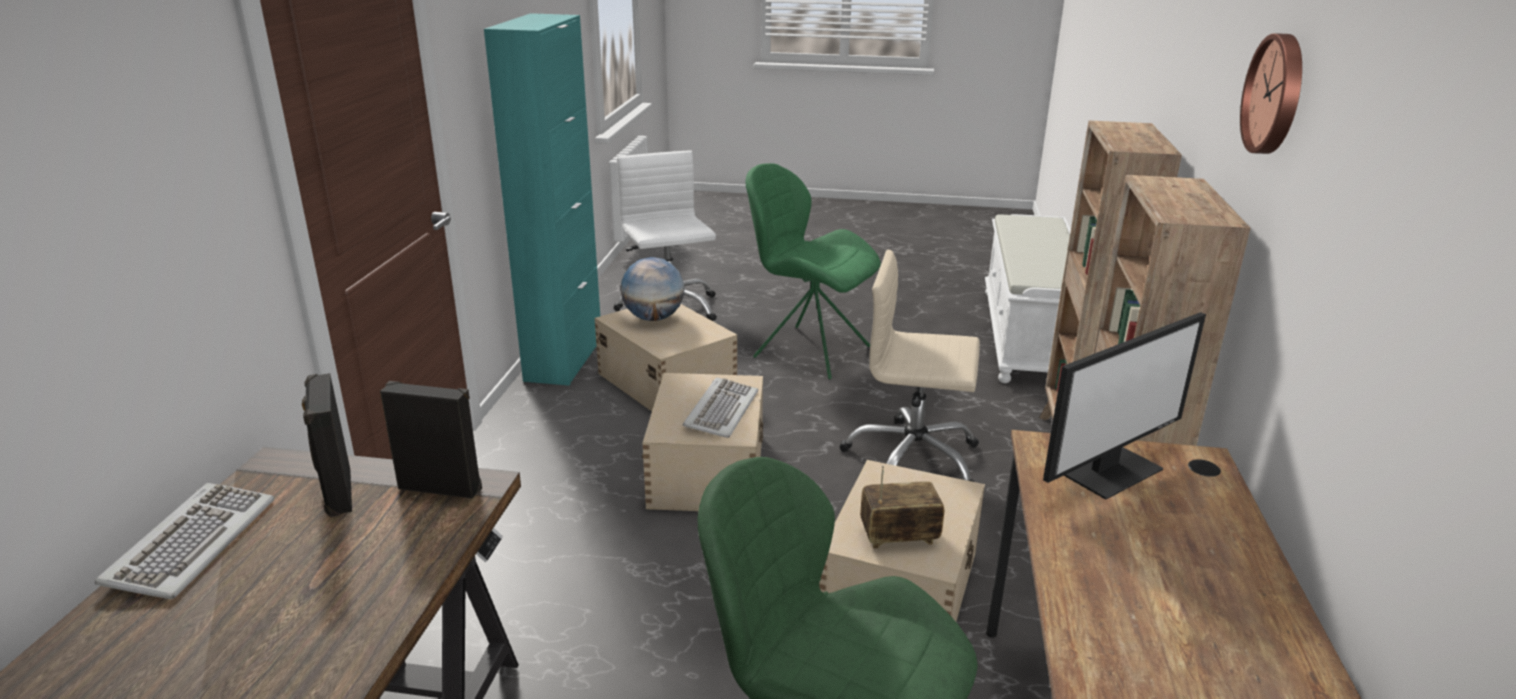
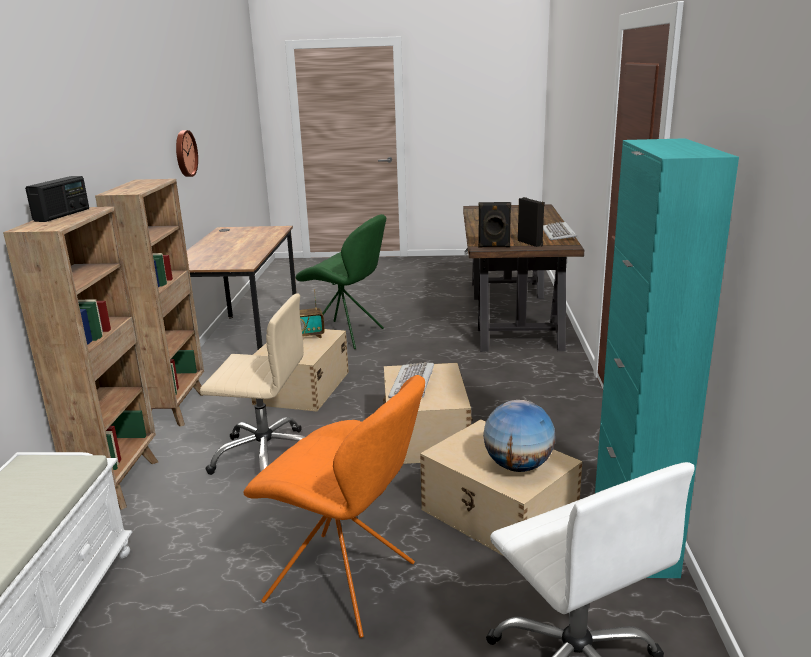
camera: 175 degrees right, 5 degrees down
(808, 350) = (345, 584): green chair -> orange chair
(1109, 469) = (223, 261): monitor -> none
(1144, 140) = (62, 215): none -> radio
(1277, 94) = (108, 120): wall clock -> wall clock (184, 153)

